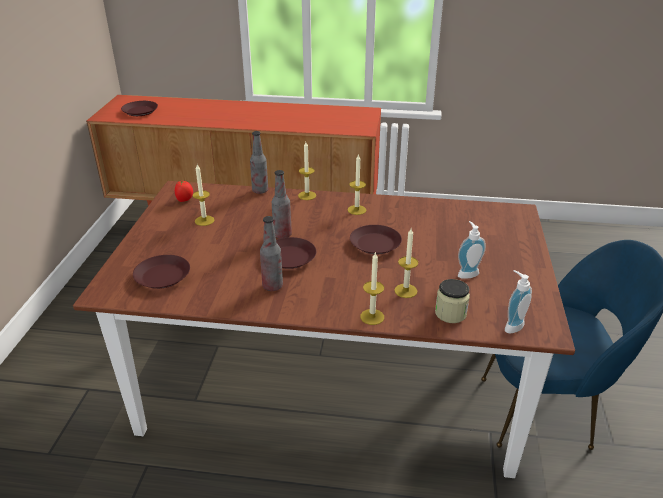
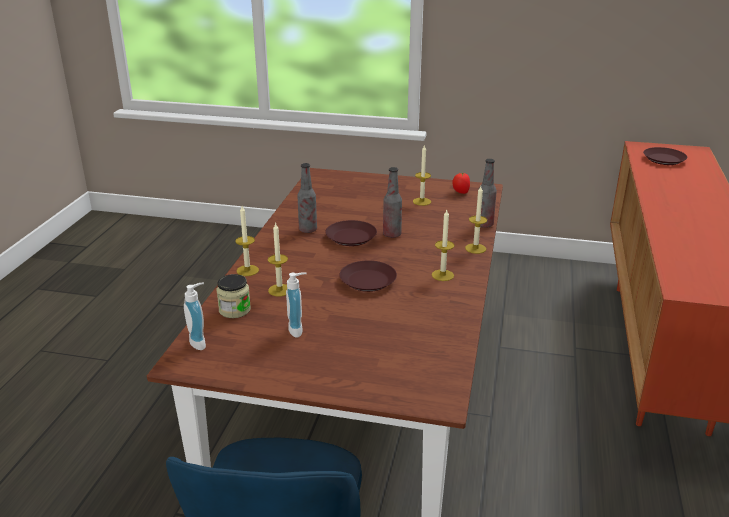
camera: 95 degrees right, 5 degrees down
(163, 276) = (335, 191): brown plate -> none

